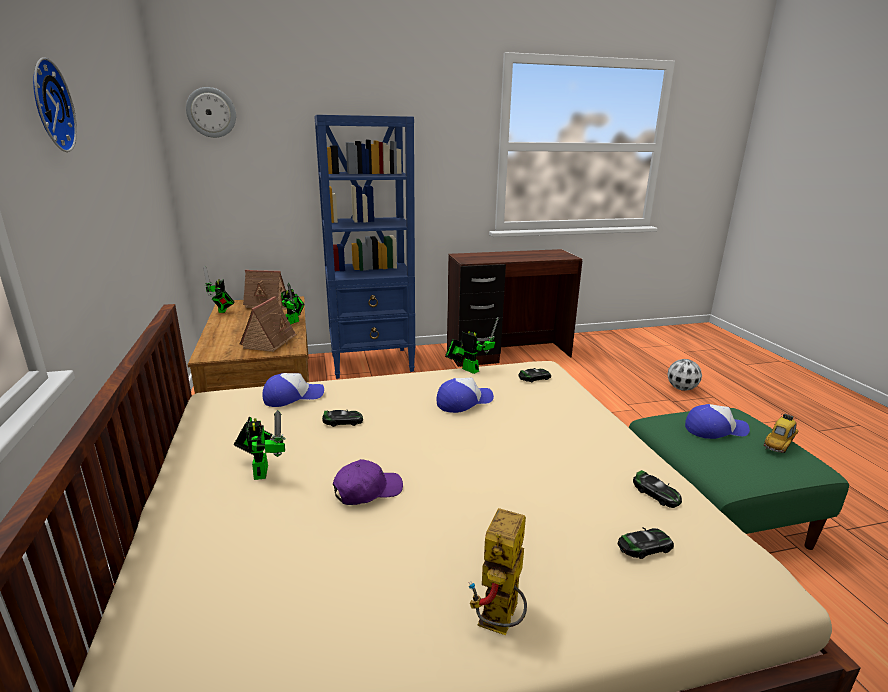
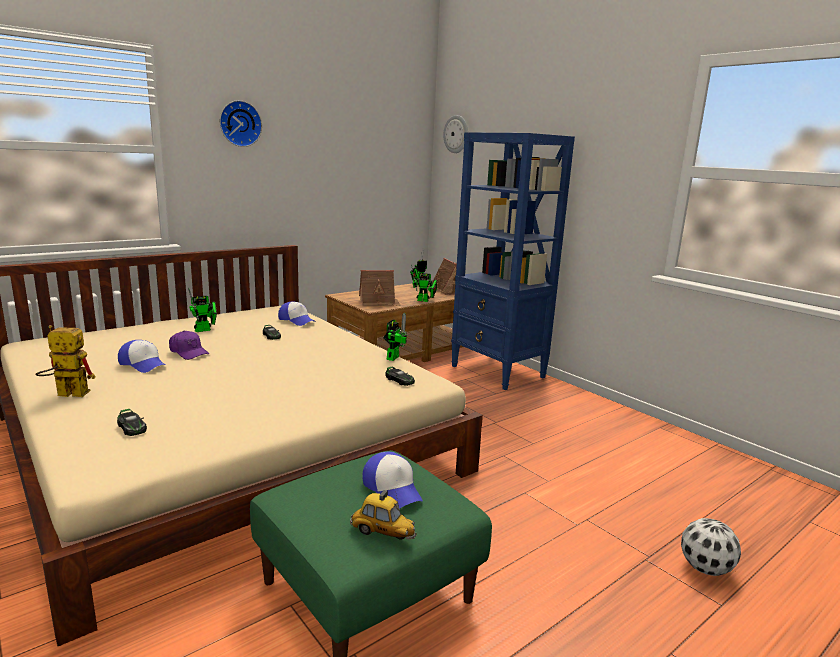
camera: 65 degrees right, 5 degrees down
(464, 401) = (326, 361): cap -> cap (143, 364)
(509, 354) = (617, 428): brown desk -> none
(655, 494) = (208, 433): toy car -> none

